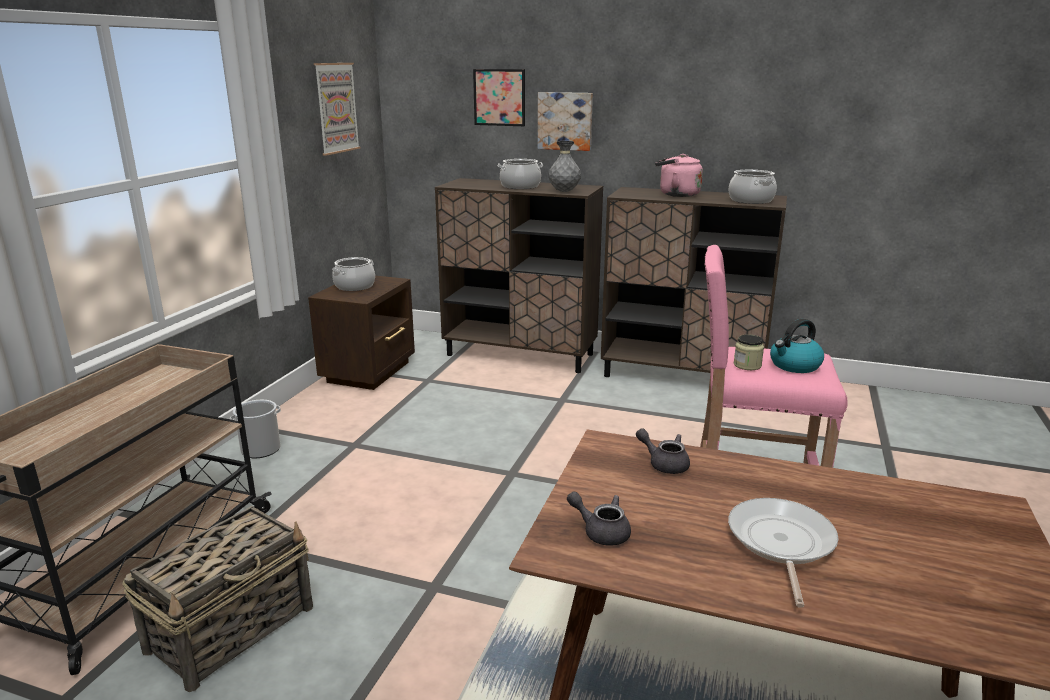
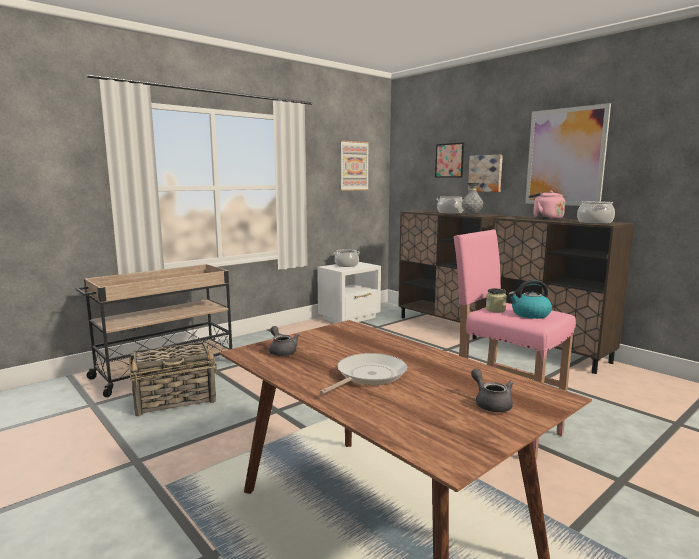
camera: 30 degrees right, 10 degrees down
(261, 449) = (262, 339): bucket -> none
(370, 372) = (350, 318): brown nightstand -> white nightstand
(664, 463) = (364, 337): grey teapot -> grey teapot (490, 403)
(691, 102) = (565, 157): none -> picture

